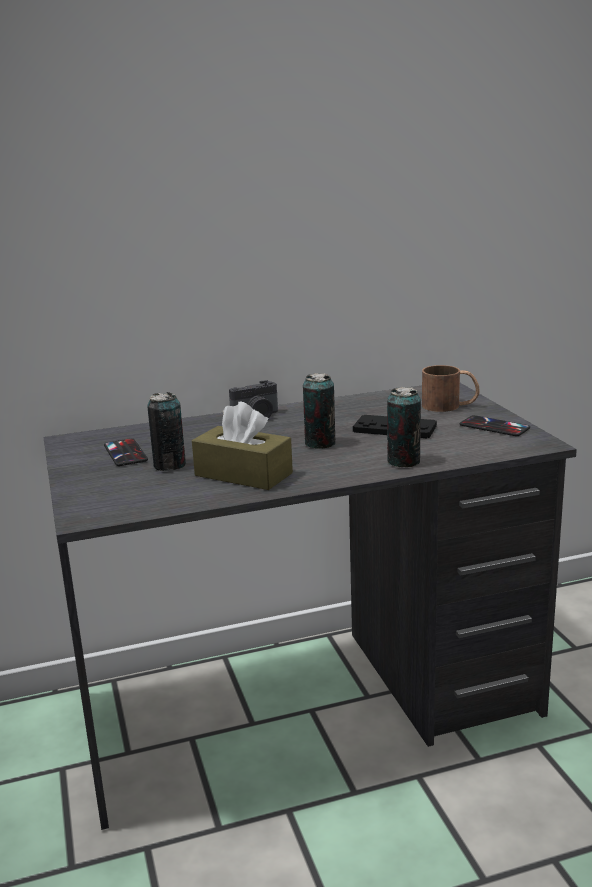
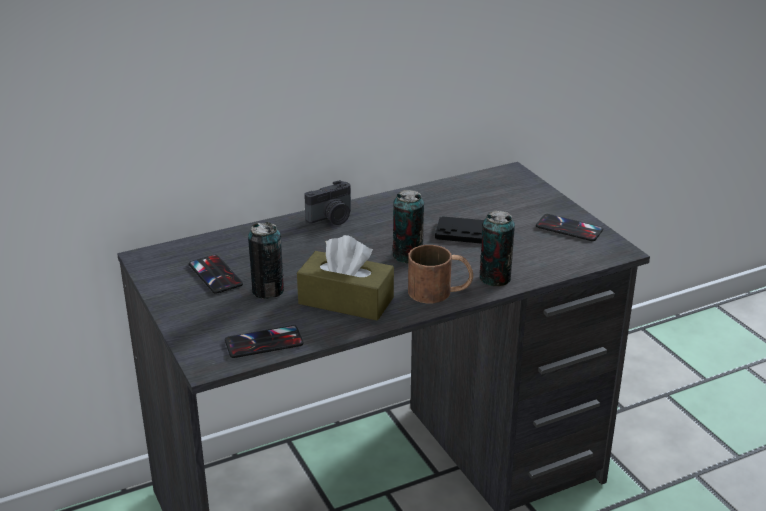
camera: 10 degrees left, 10 degrees up
(146, 503) = (264, 342): none -> phone
(450, 406) = (520, 199): brown mug -> brown mug (440, 291)

